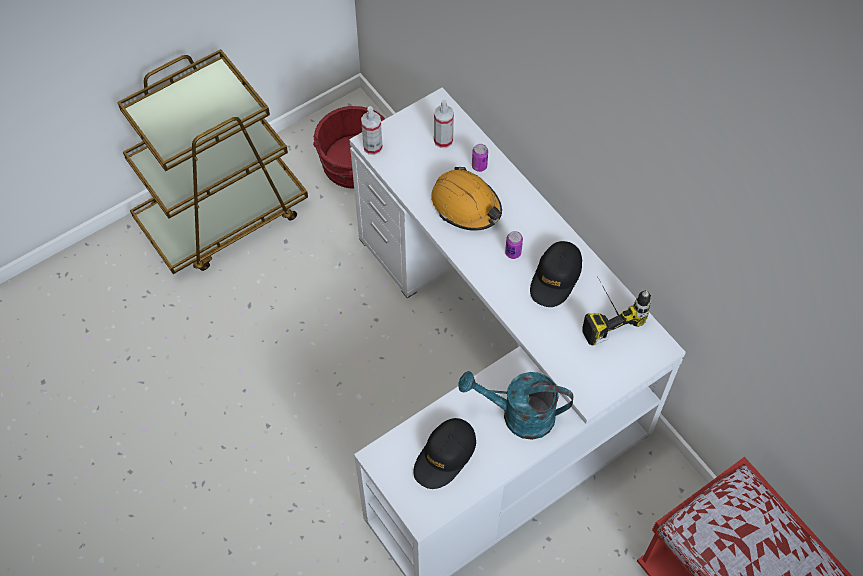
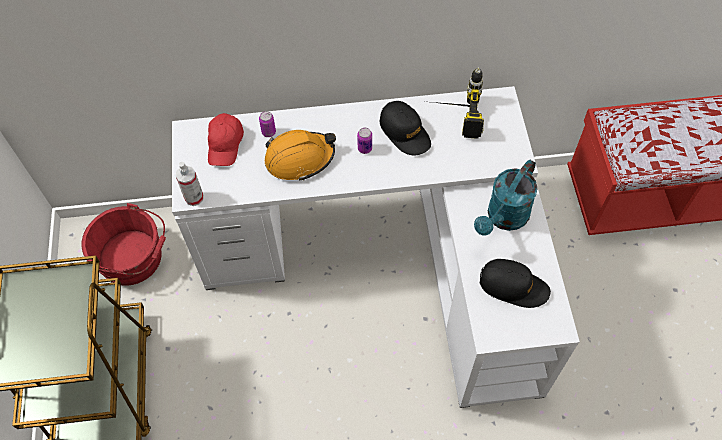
camera: 60 degrees left, 0 degrees up
(443, 140) = (225, 144): spray bottle -> red cap
(445, 456) = (513, 286): black cap -> black cap turned 45 degrees counterclockwise

